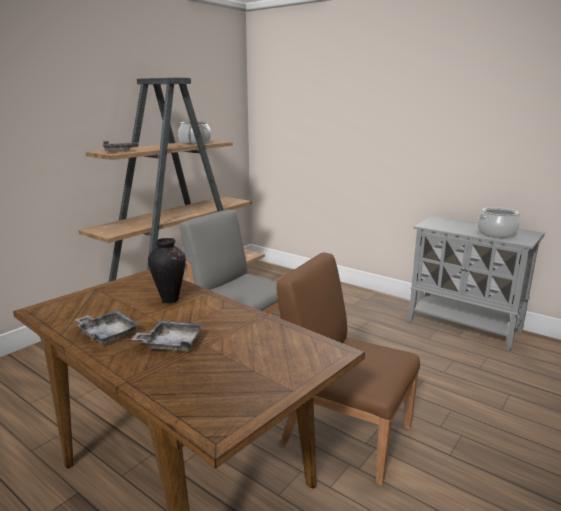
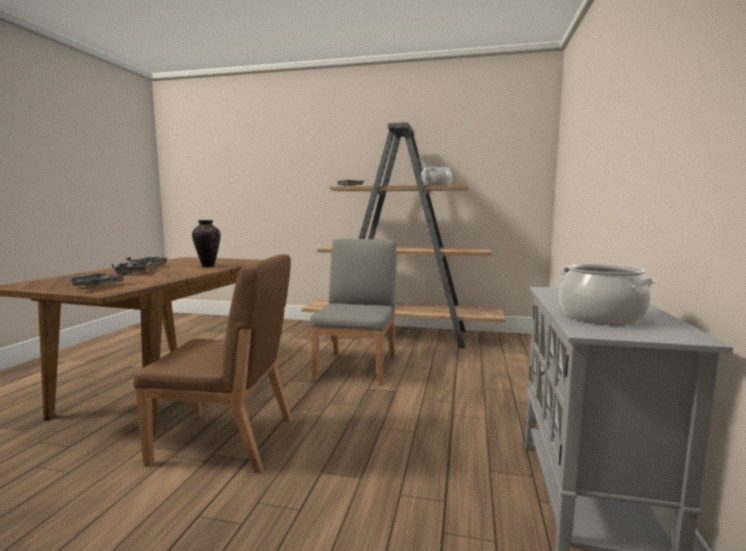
camera: 65 degrees right, 10 degrees down
(285, 361) = (96, 286): none -> grey tray
(345, 433) = (226, 441): brown chair -> brown chair turned 90 degrees clockwise

